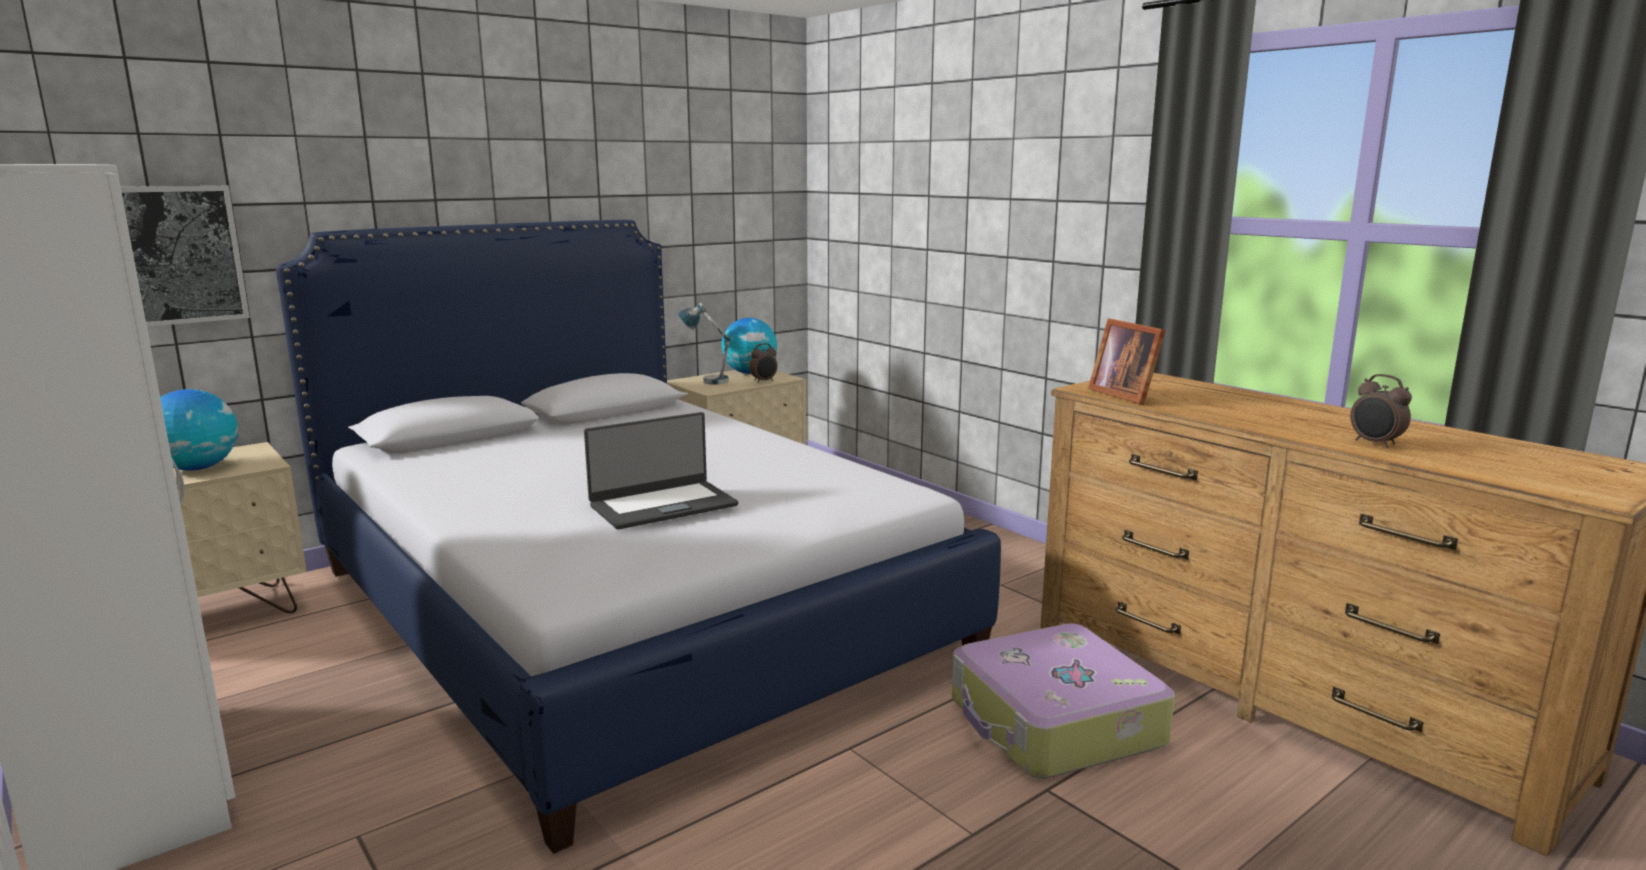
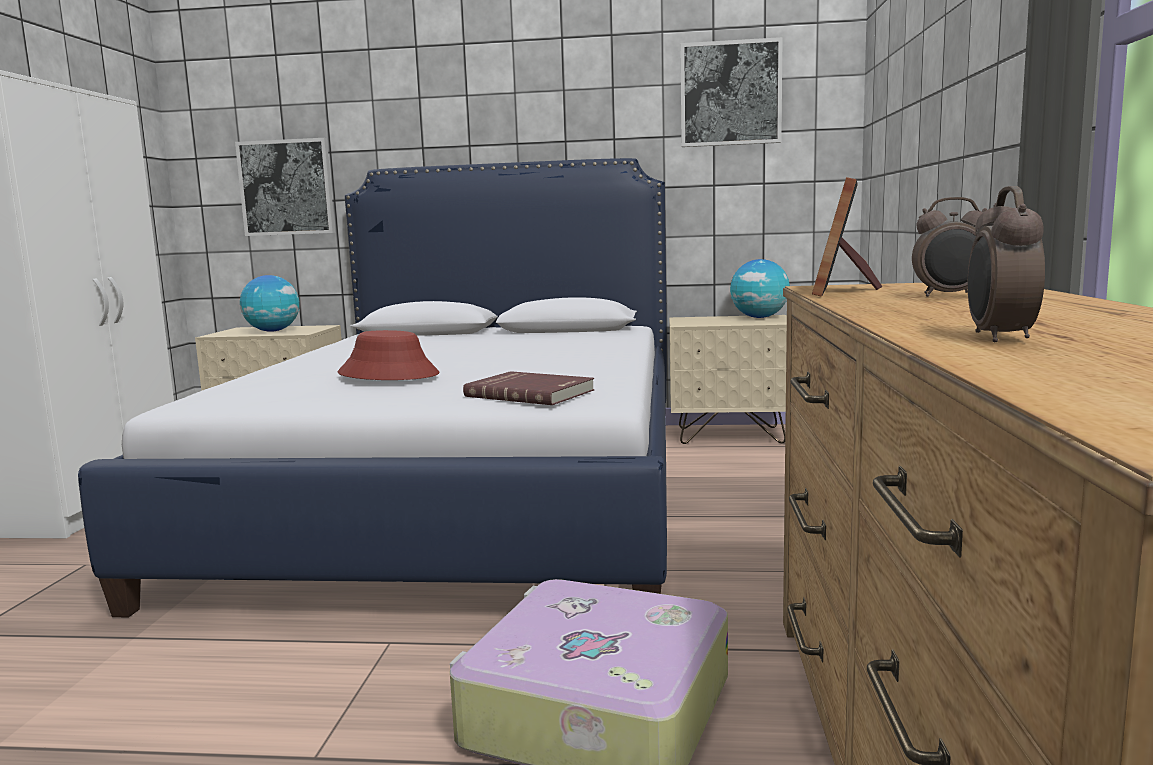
camera: 45 degrees right, 5 degrees down
(662, 505) = (389, 374): laptop -> red hat
(706, 155) = (730, 94): none -> picture
(706, 380) = (704, 319): table lamp -> none
(764, 381) = (752, 322): alarm clock -> alarm clock (949, 296)
(847, 498) = (531, 393): none -> red book

